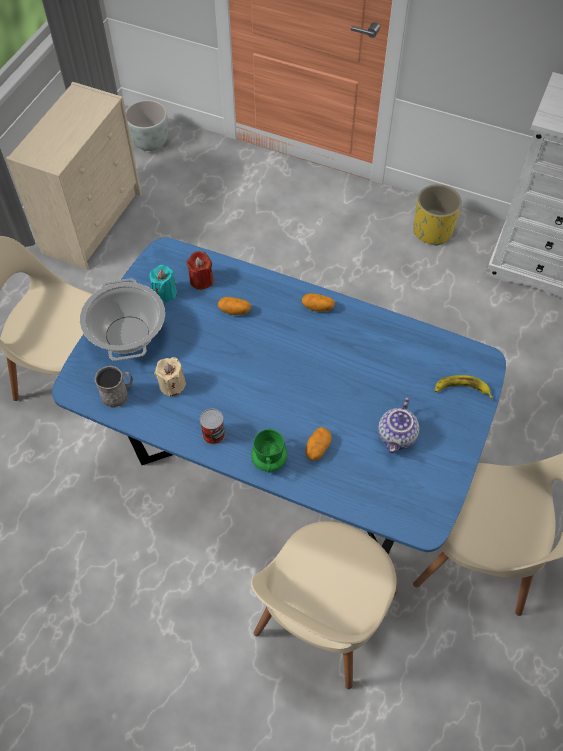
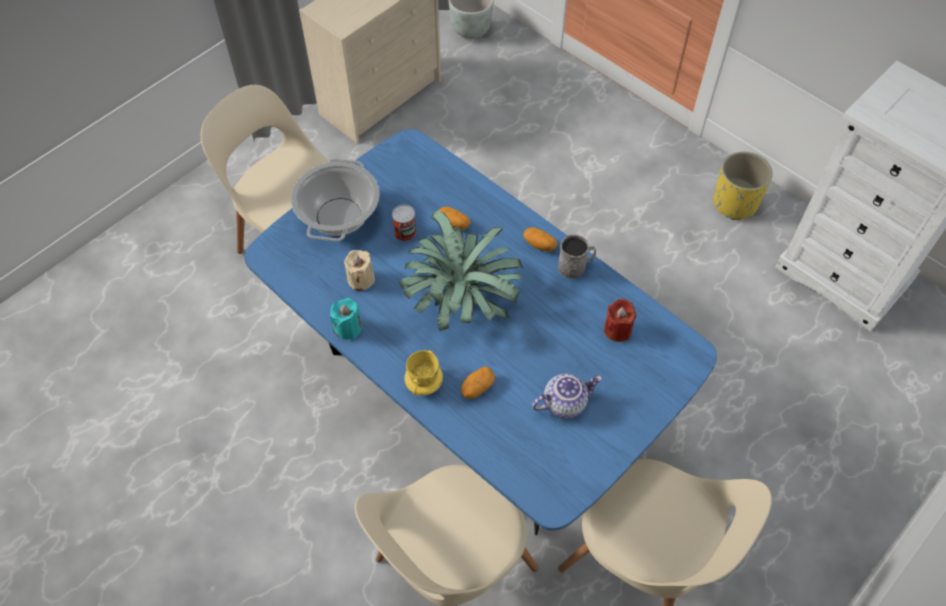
camera: 20 degrees right, 0 degrees up
(118, 394) = (306, 272): grey mug -> grey mug (575, 266)
(165, 293) = (392, 186): turquoise candle -> turquoise candle (348, 328)
(201, 280) = (433, 183): red candle -> red candle (617, 330)
(213, 434) = (380, 340): can -> can (405, 232)
(269, 460) = (424, 384): green mug -> yellow mug
(271, 374) = (462, 299): none -> potted plant
(397, 437) = (564, 402): teapot -> teapot turned 150 degrees counterclockwise
(461, 389) = (654, 375): banana -> none

